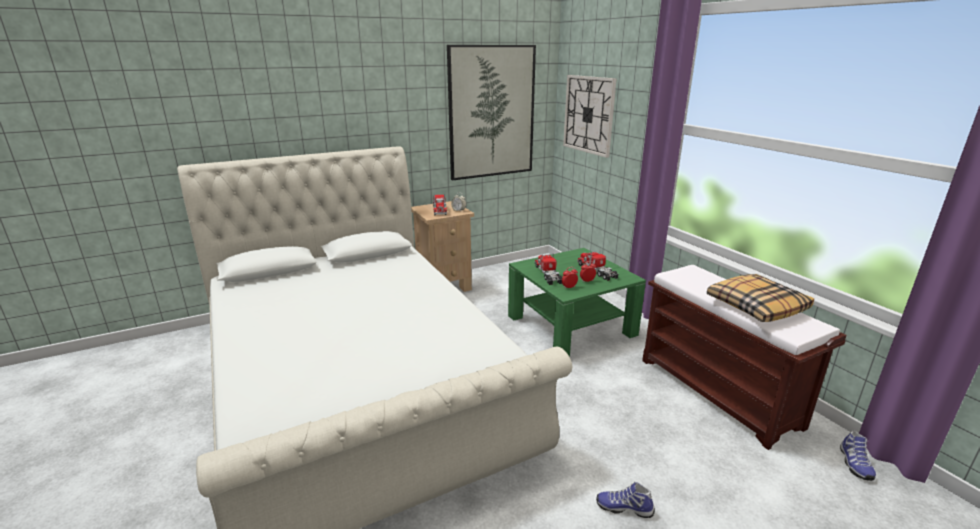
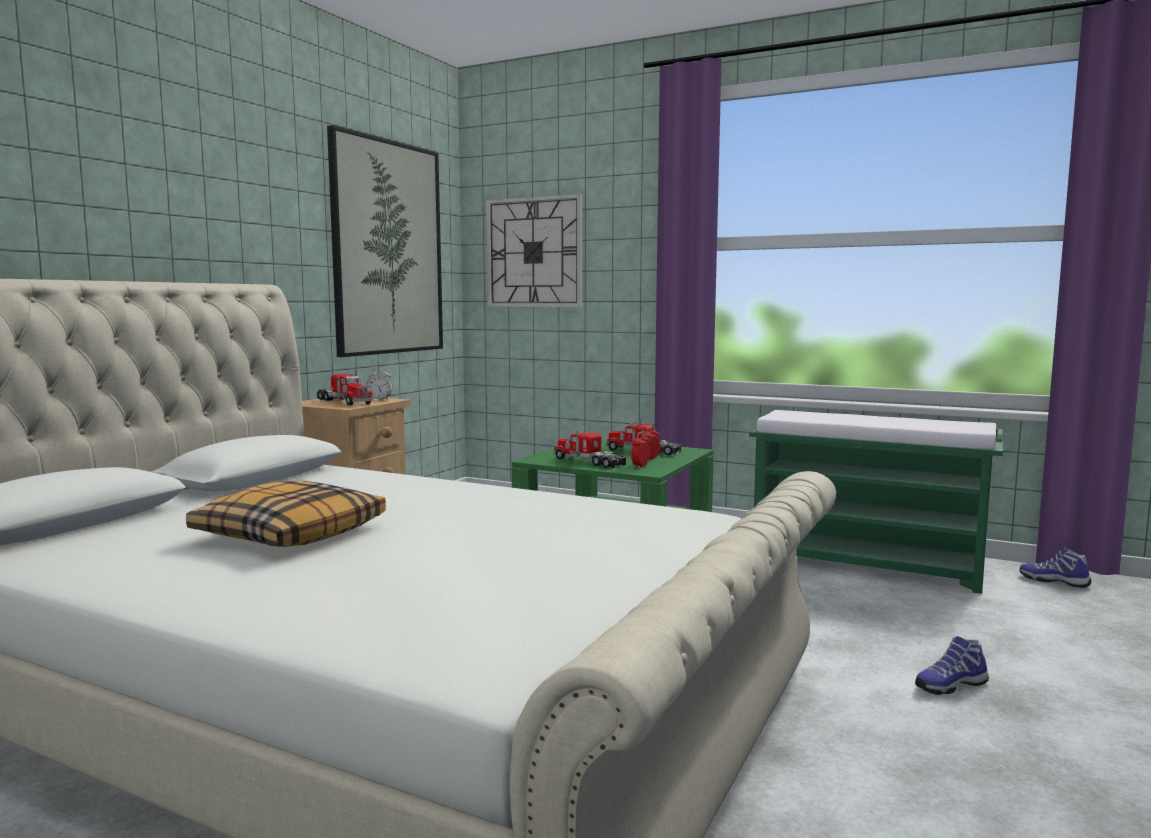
camera: 35 degrees left, 15 degrees down
(718, 392) = (868, 564): brown bench -> green bench
(756, 306) = (903, 422): pillow -> pillow (290, 534)
(854, 463) = (1054, 581): shoe -> shoe turned 150 degrees clockwise

